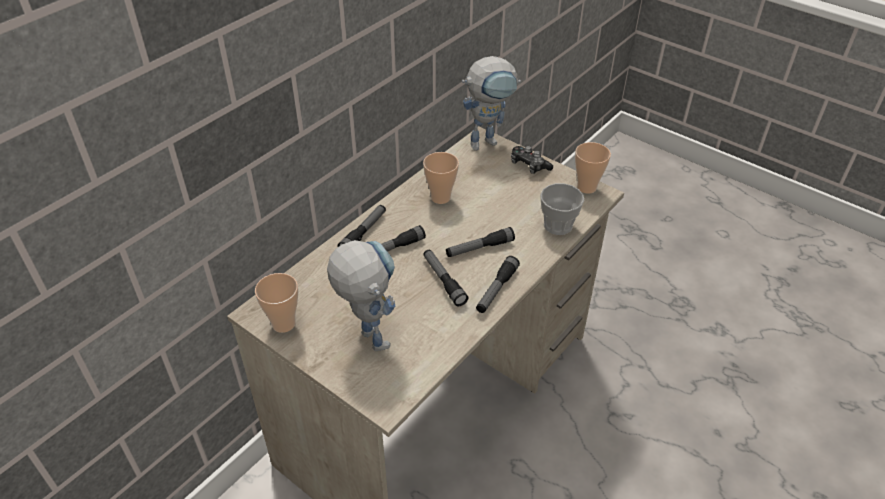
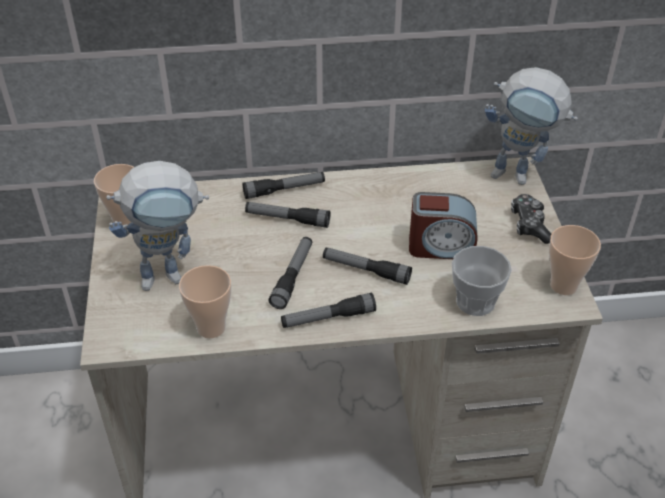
camera: 45 degrees right, 0 degrees up
(367, 334) = (172, 275): toy robot -> toy robot turned 60 degrees clockwise
(440, 197) = (395, 201): cup -> cup (211, 327)
(501, 207) = (441, 247): none -> alarm clock

